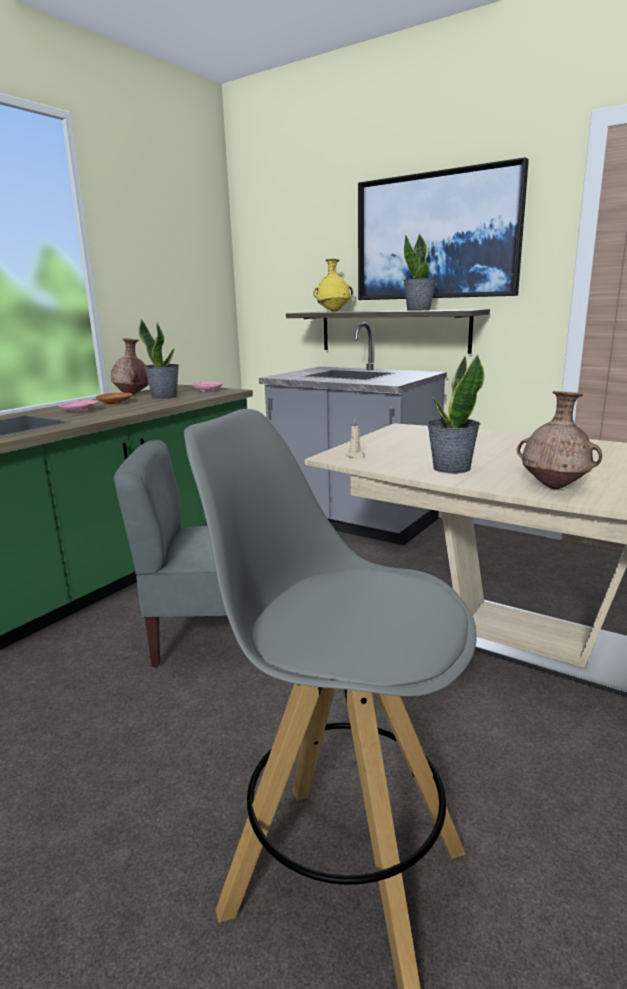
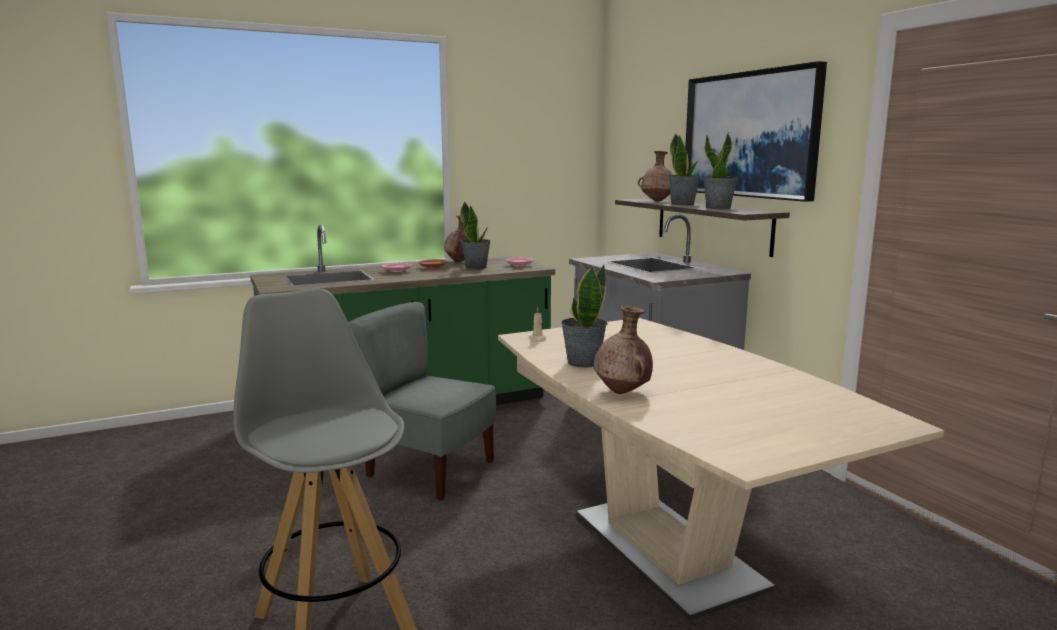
camera: 30 degrees right, 5 degrees down
(334, 311) = (658, 201): yellow vase -> brown vase
(371, 311) = (683, 204): none -> potted plant

